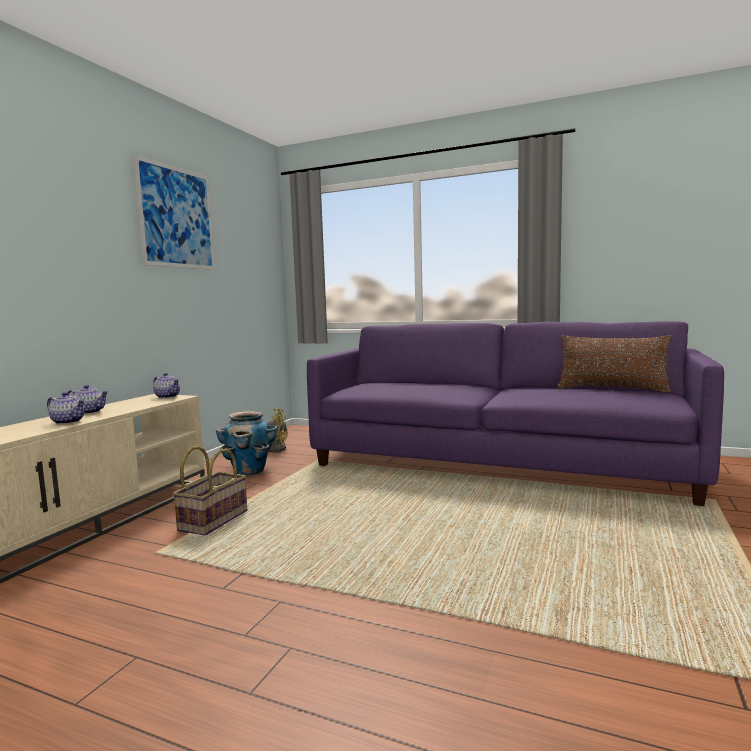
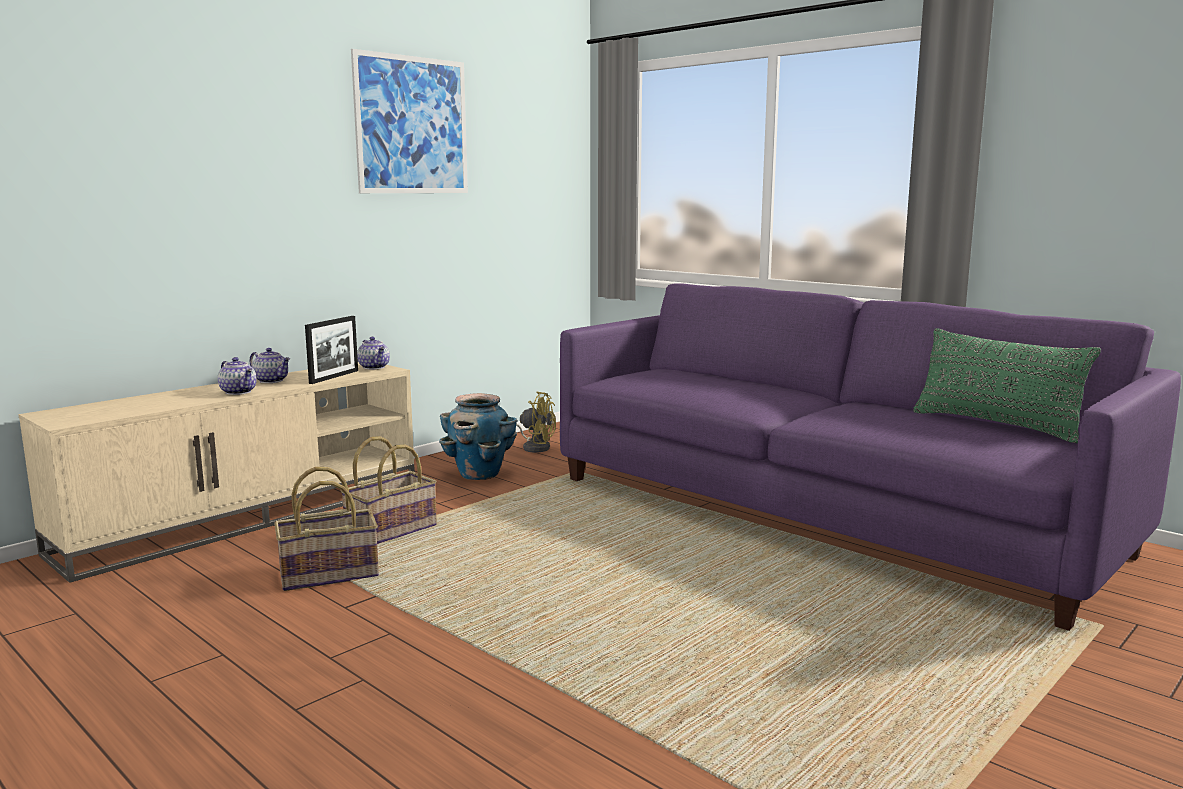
camera: 20 degrees right, 5 degrees up
(142, 405) = (334, 377): none -> picture frame
(187, 563) = (329, 574): none -> basket
(612, 389) = (996, 425): brown pillow -> green pillow

